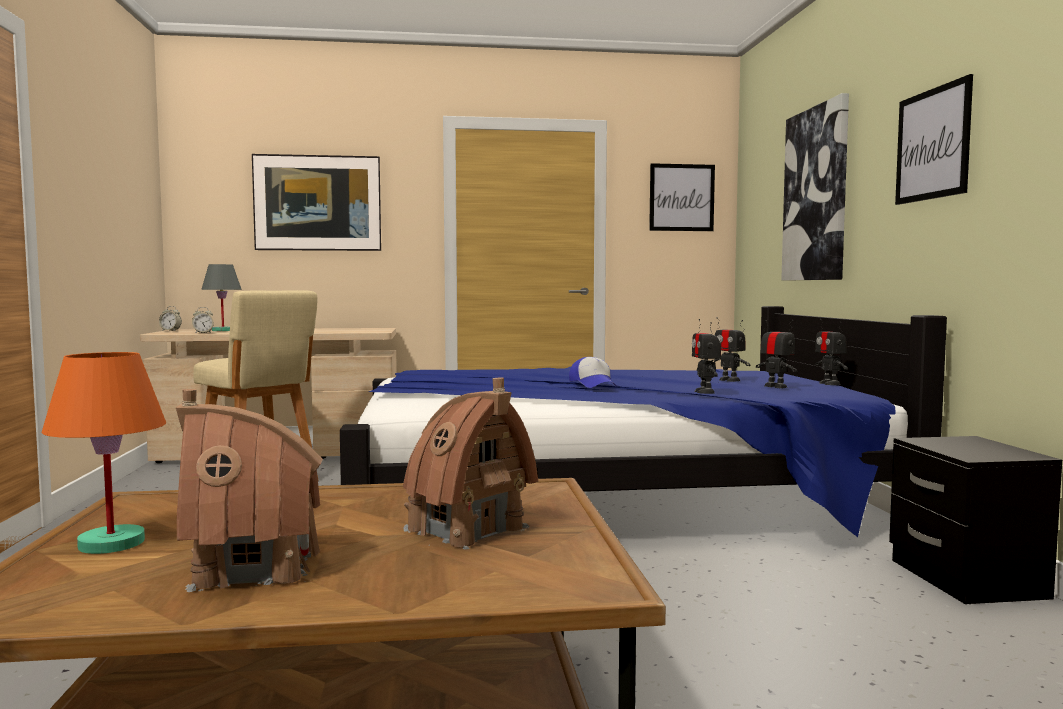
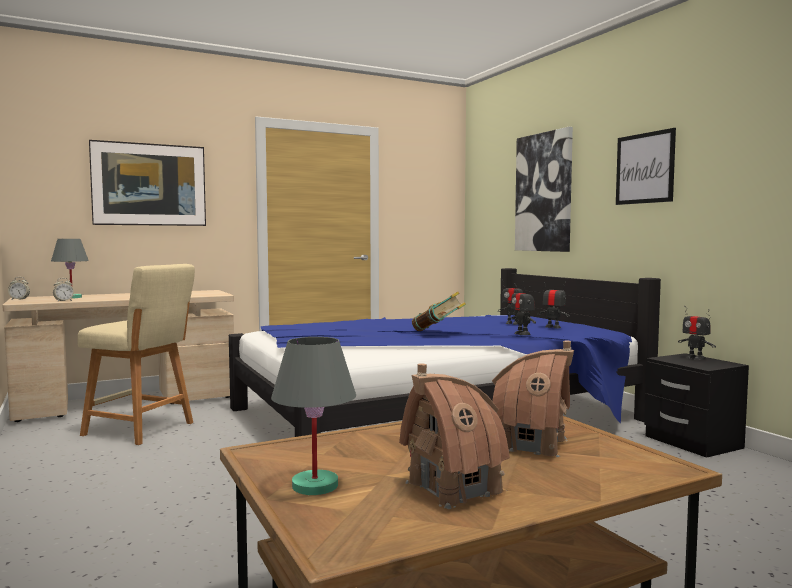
camera: 20 degrees left, 0 degrees up
(113, 543) = (315, 485): orange table lamp -> grey table lamp
(593, 384) = (438, 332): cap -> book
(681, 197) = (429, 187): picture -> none
(829, 383) = (576, 323): toy robot -> toy robot (695, 358)

